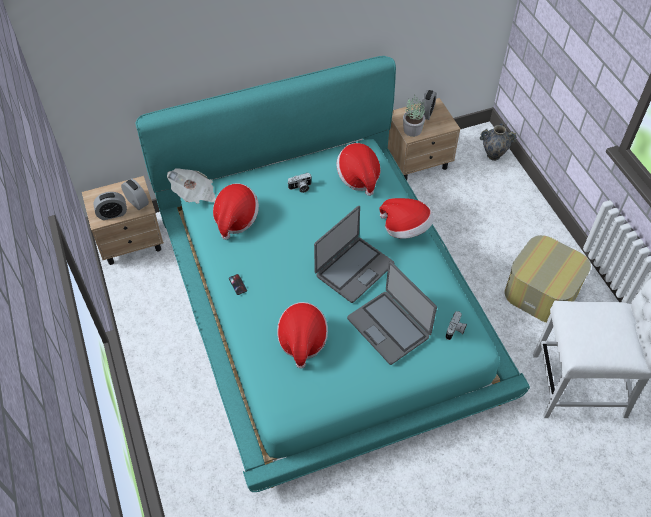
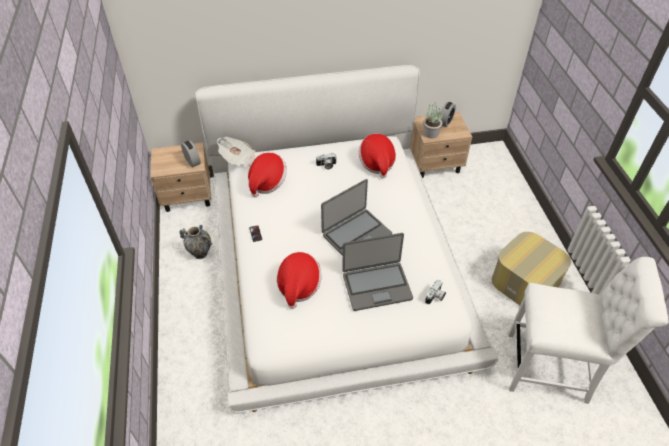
camera: 10 degrees right, 5 degrees down
(112, 214) = (170, 167): alarm clock -> none
(325, 301) = (334, 264): turquoise bed -> white bed
(389, 327) = (376, 286): laptop -> laptop turned 75 degrees counterclockwise
(405, 228) = (408, 208): hat -> none
(493, 155) = (501, 167): vase -> vase (200, 254)

